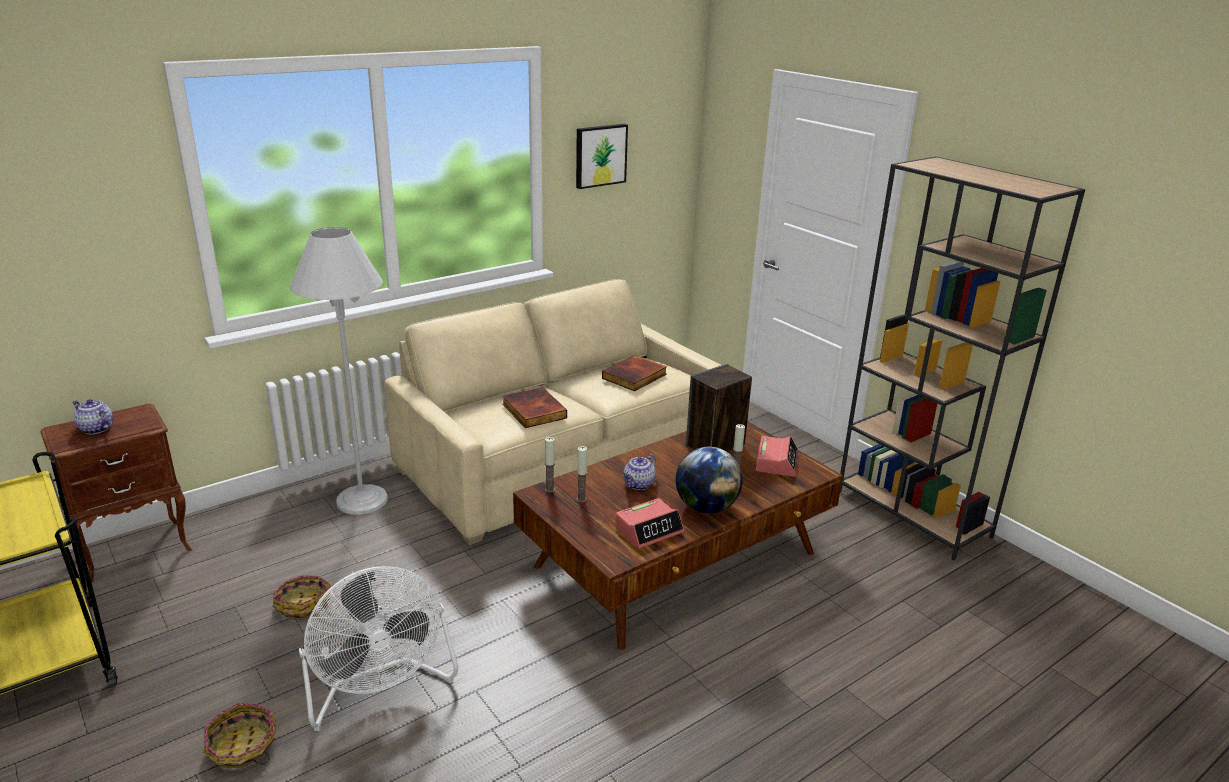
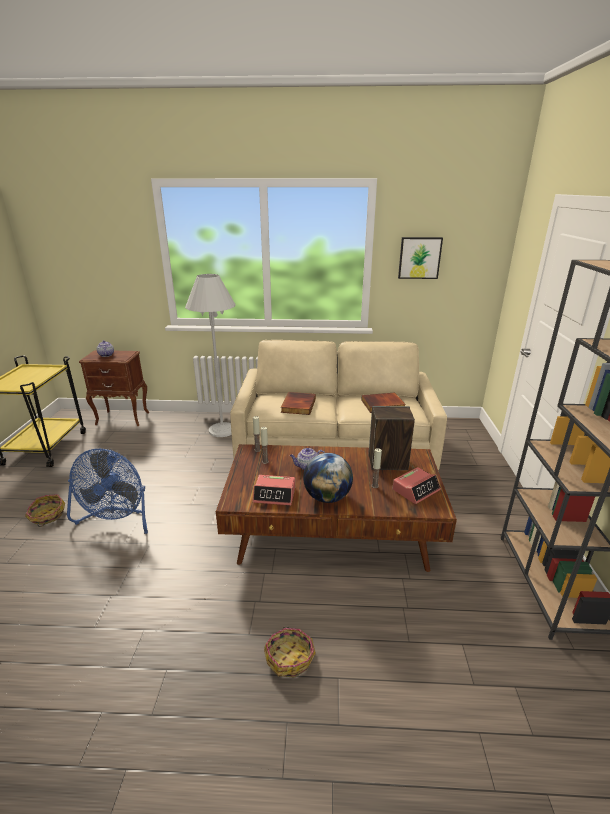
camera: 40 degrees right, 0 degrees up
(303, 604) = (143, 466): basket -> basket (290, 657)
(373, 687) = (116, 517): white fan -> blue fan

